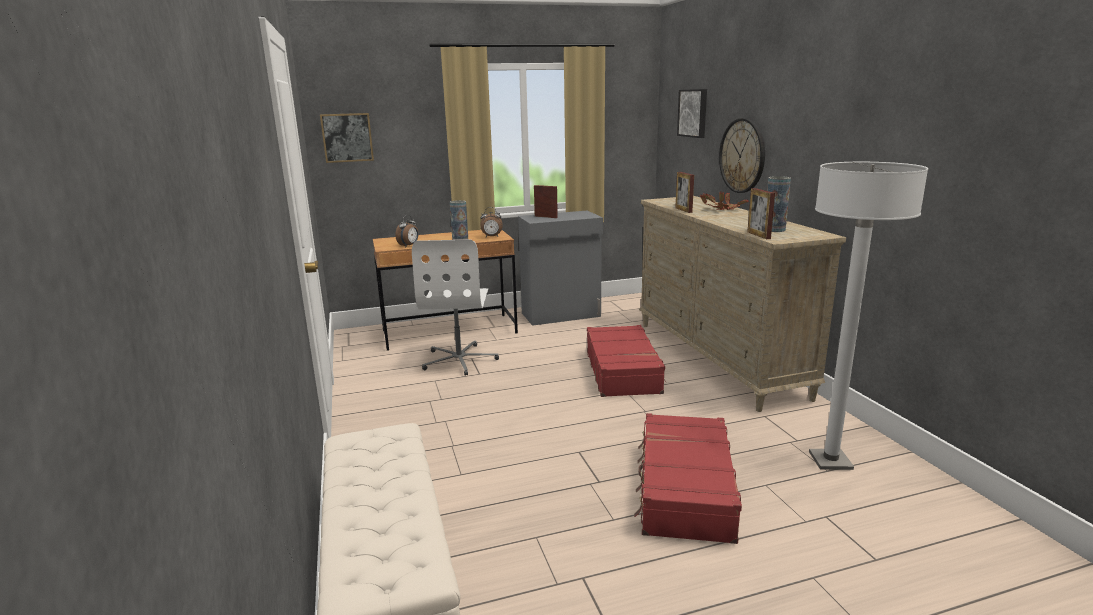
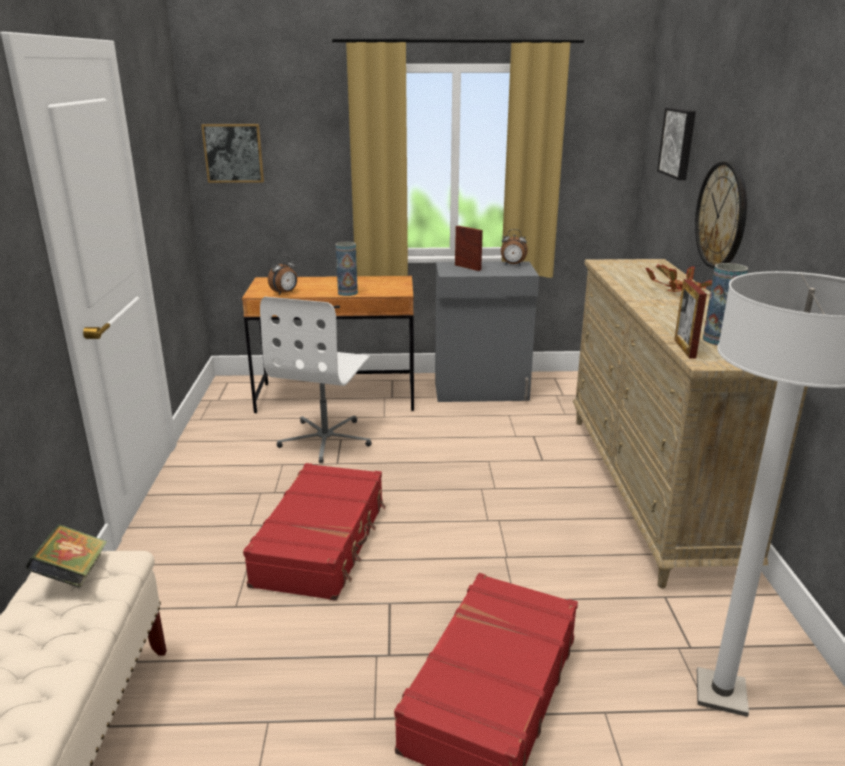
camera: 15 degrees right, 5 degrees up
(369, 444) = (73, 575): none -> book
(491, 237) = (390, 289): alarm clock -> alarm clock (513, 265)
(623, 371) = (512, 489): red suitcase -> red suitcase (322, 543)
(683, 210) = (623, 286): picture frame -> none

